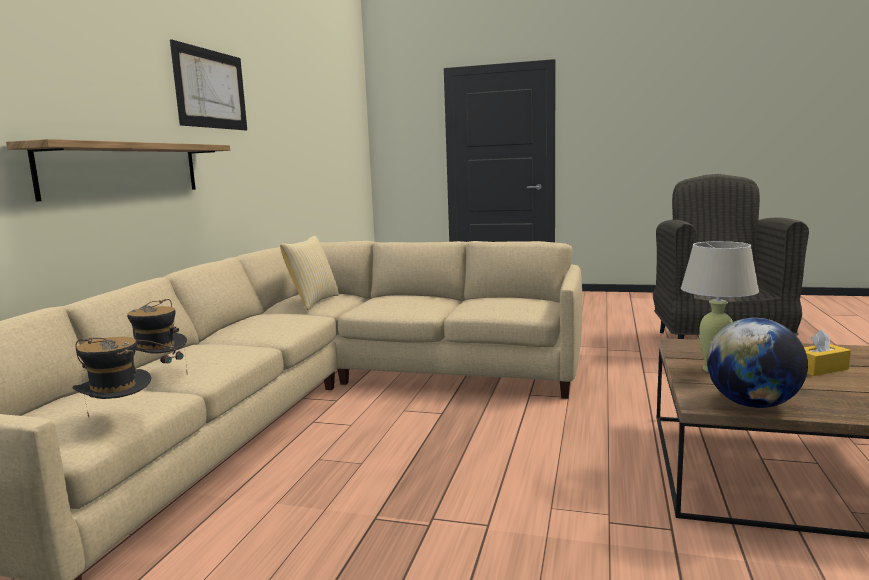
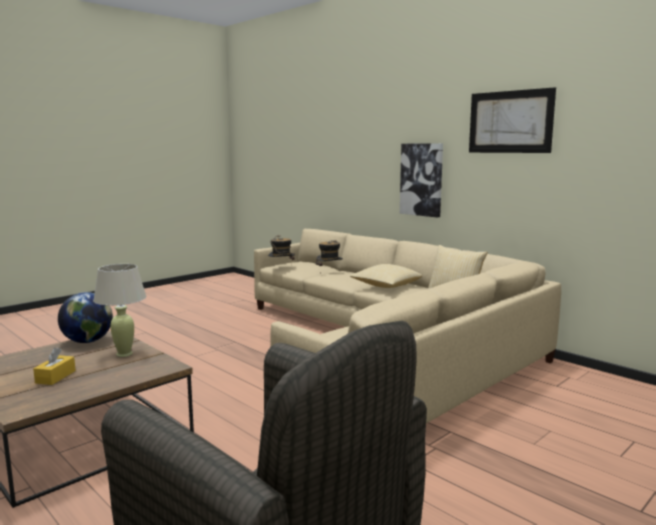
camera: 120 degrees right, 0 degrees up
(124, 169) = (421, 179): shelf -> picture
(263, 328) = (386, 286): none -> pillow

